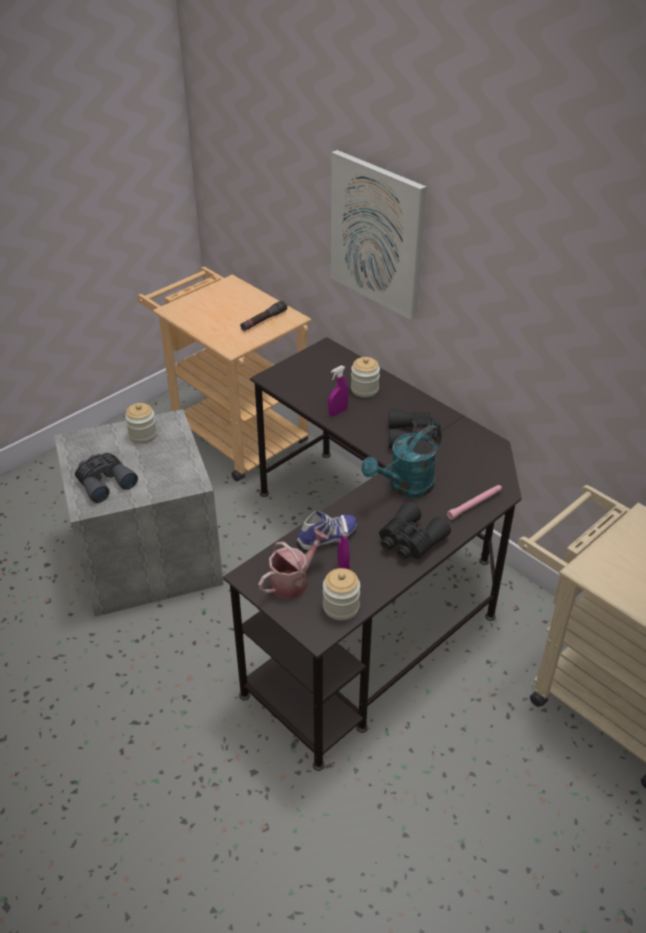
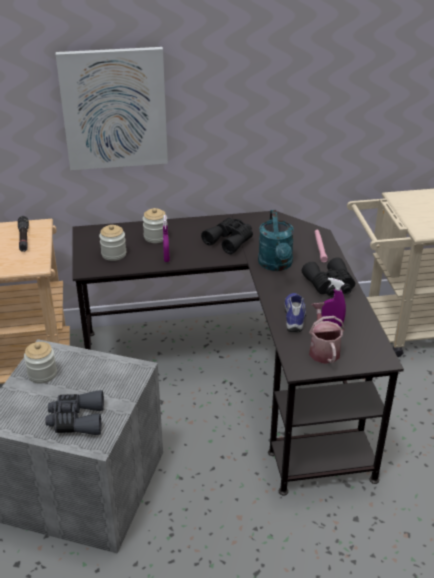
camera: 55 degrees left, 5 degrees down
(341, 607) = (366, 339): jar -> jar (114, 254)

